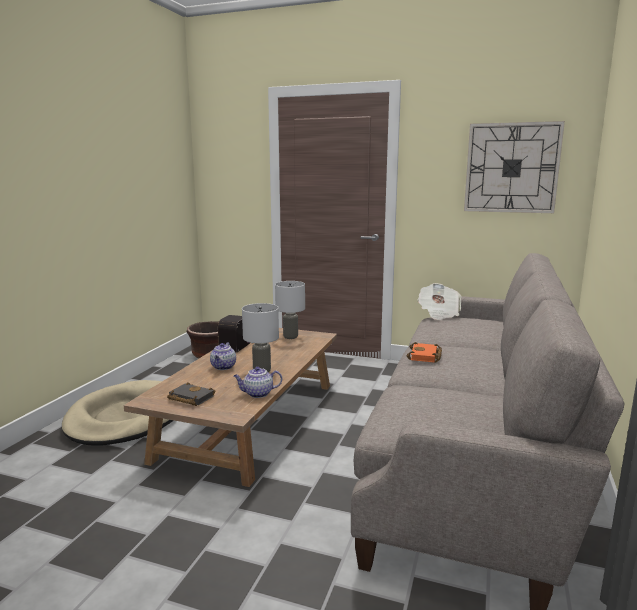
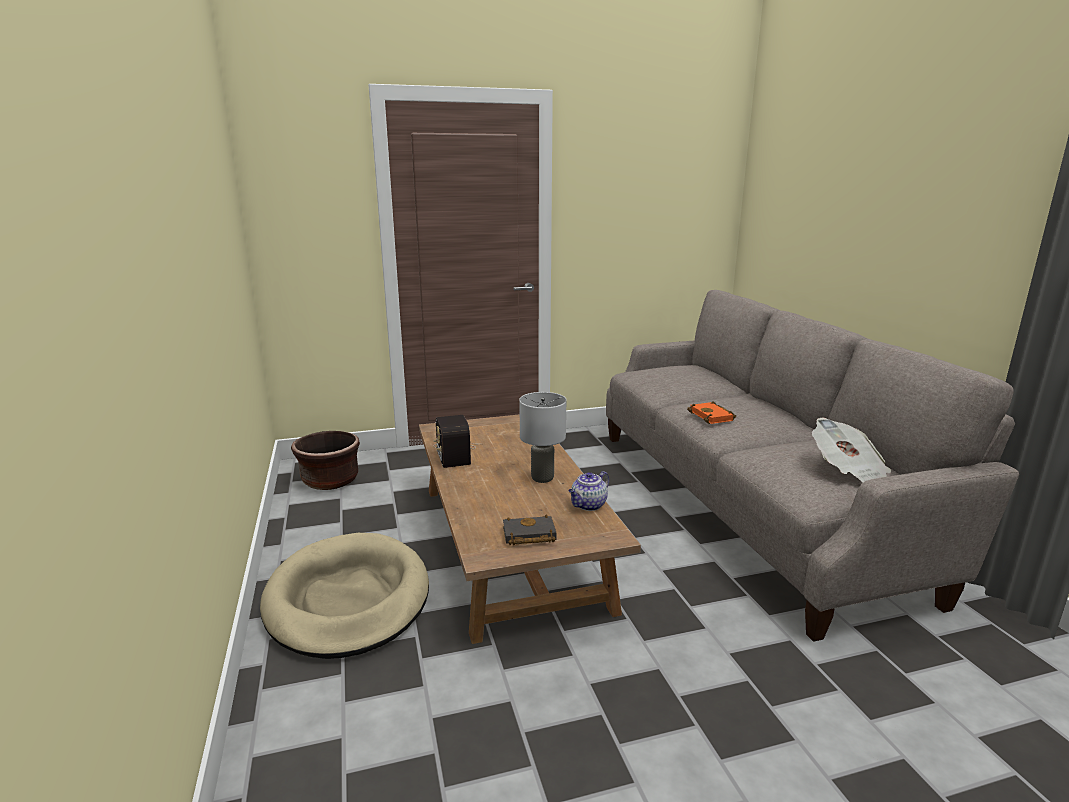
camera: 35 degrees left, 5 degrees up
(223, 367) = (491, 487): teapot -> none
(290, 337) = (495, 429): white table lamp -> none
(438, 313) = (633, 367): newspaper -> newspaper (848, 472)
(511, 168) = (670, 199): wall clock -> none

